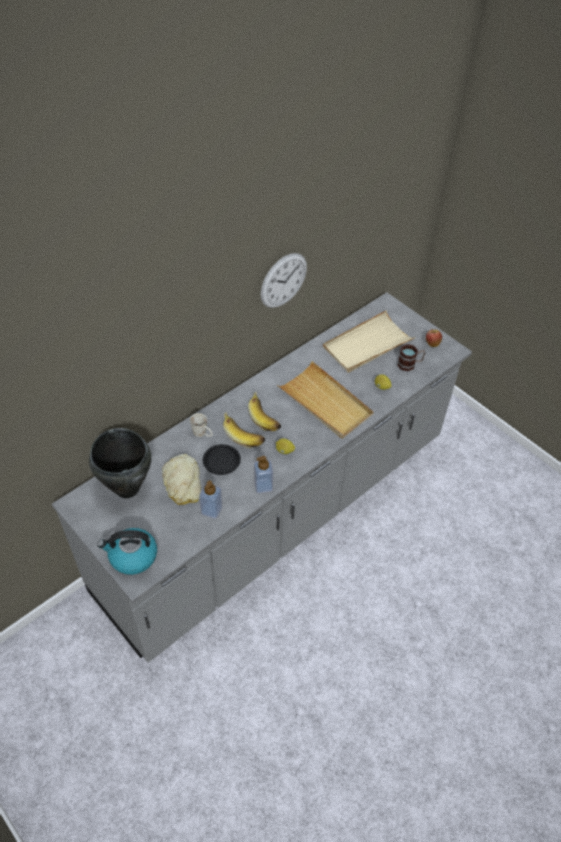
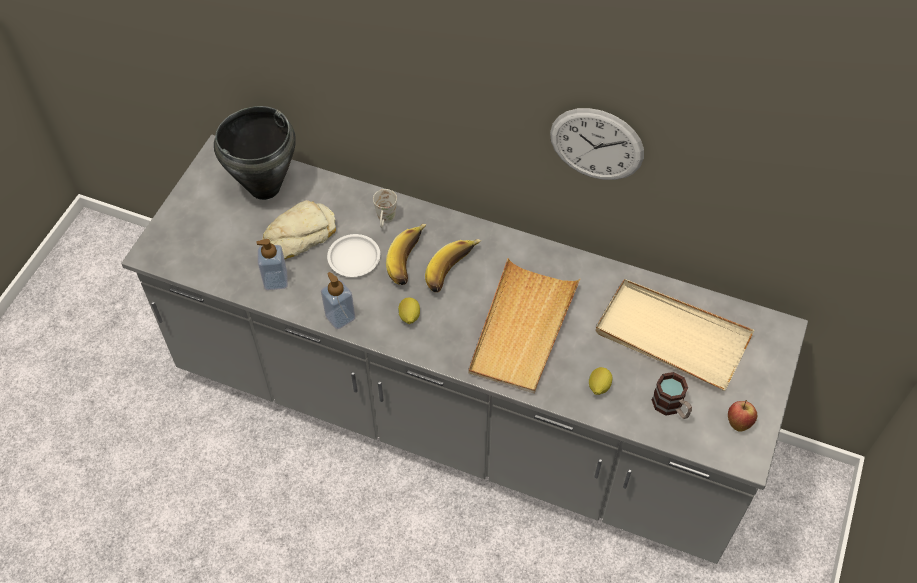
camera: 65 degrees right, 5 degrees up
(132, 557) = (176, 237): kettle -> none
(221, 461) = (354, 258): black plate -> white plate

